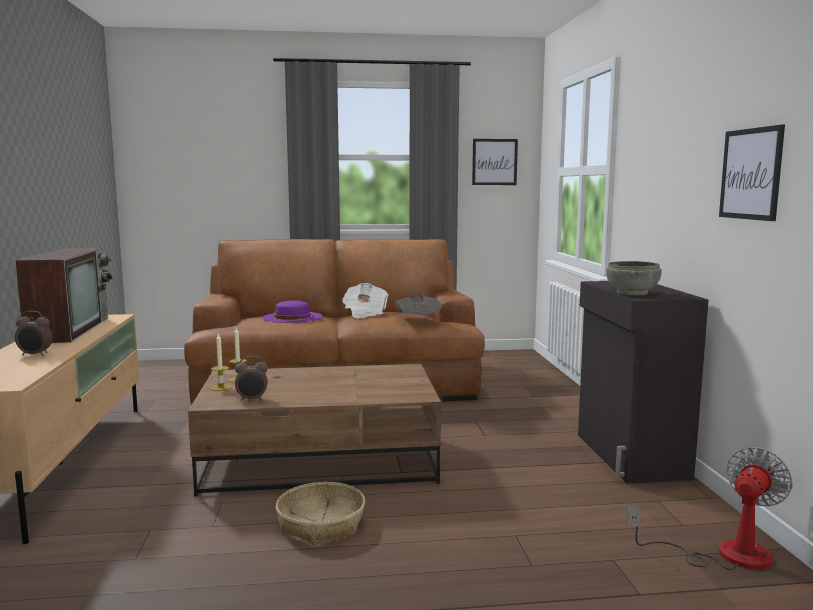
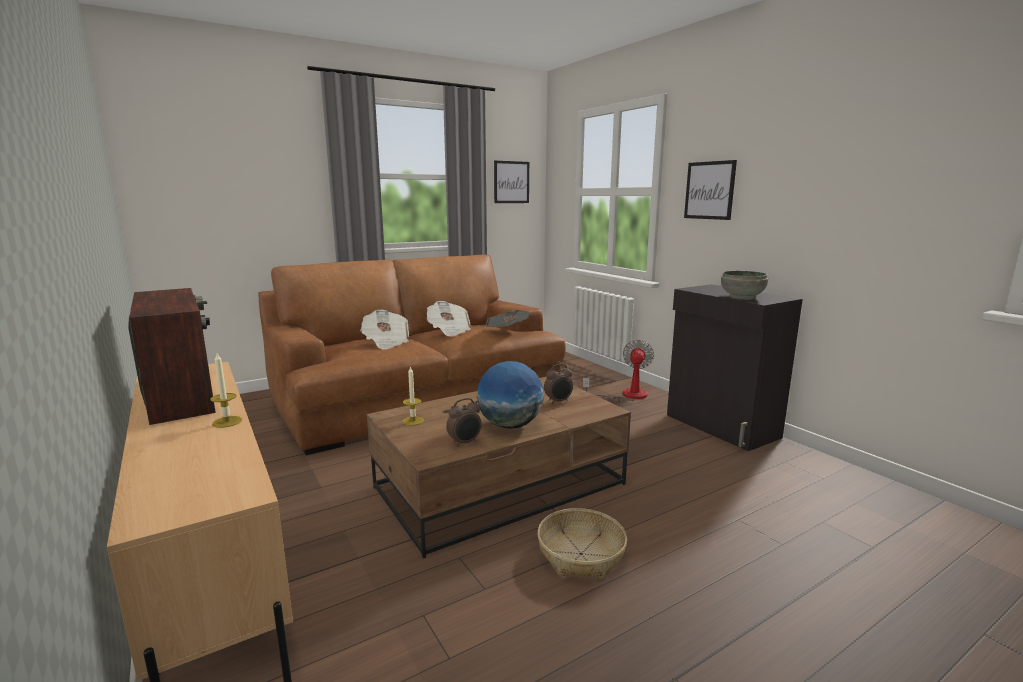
camera: 25 degrees left, 5 degrees up
(35, 355) = (198, 440): alarm clock -> alarm clock (558, 401)
(221, 387) = (410, 434): candle -> candle (227, 422)
(292, 317) = (386, 342): purple hat -> newspaper
(310, 394) = (510, 425): none -> globe
(725, 555) = (874, 496): fan -> fan (626, 395)
(750, 174) = (857, 199): picture -> picture (709, 190)

